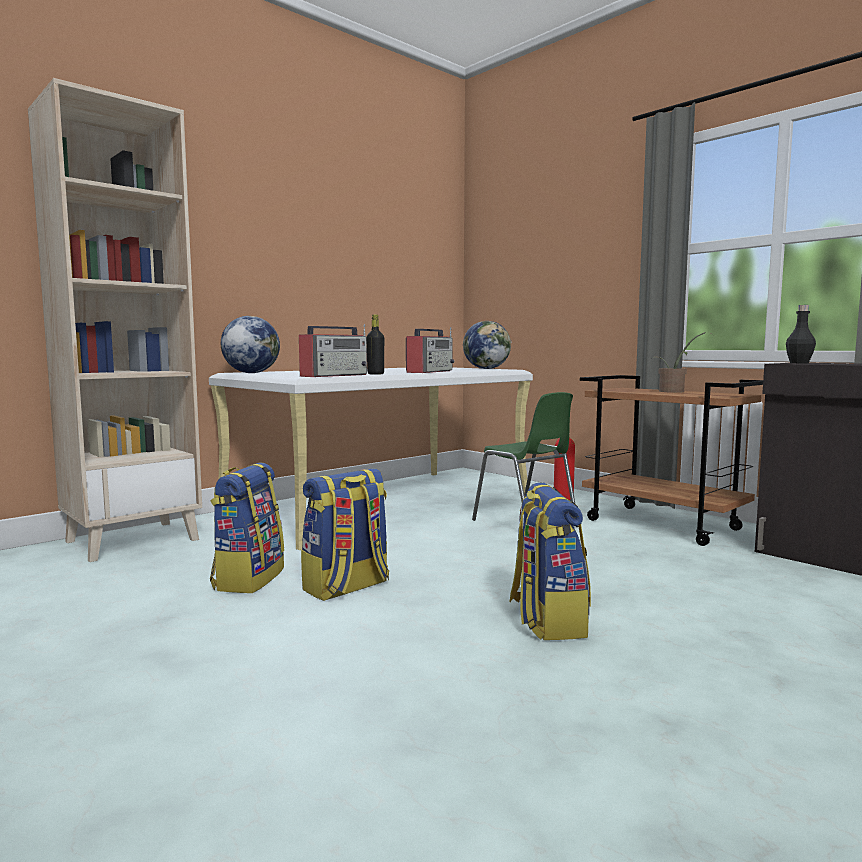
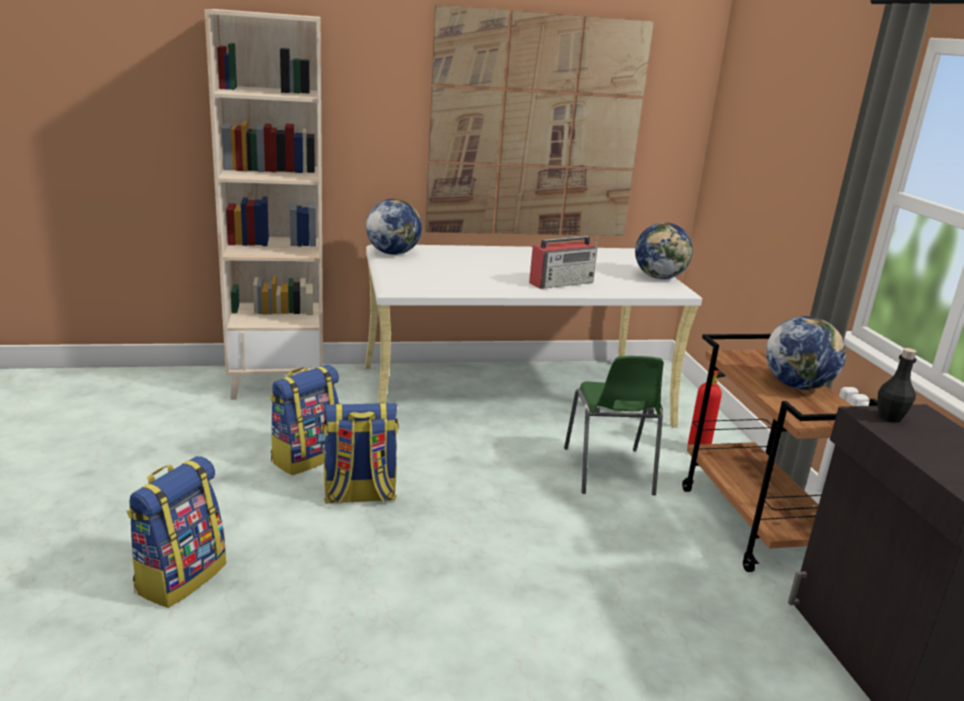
camera: 30 degrees right, 15 degrees up
(335, 375) = (436, 284): radio -> none
(346, 262) = (536, 128): none -> picture
(375, 374) = (485, 284): black bottle -> none
(547, 620) = (456, 595): backpack -> backpack (180, 577)
(675, 391) = (797, 386): potted plant -> globe

